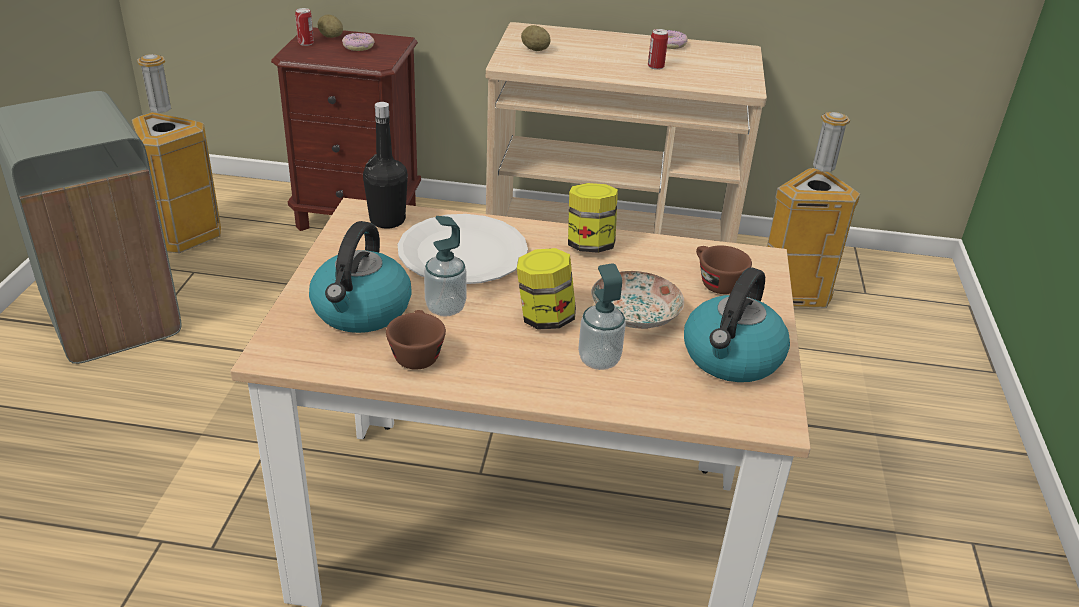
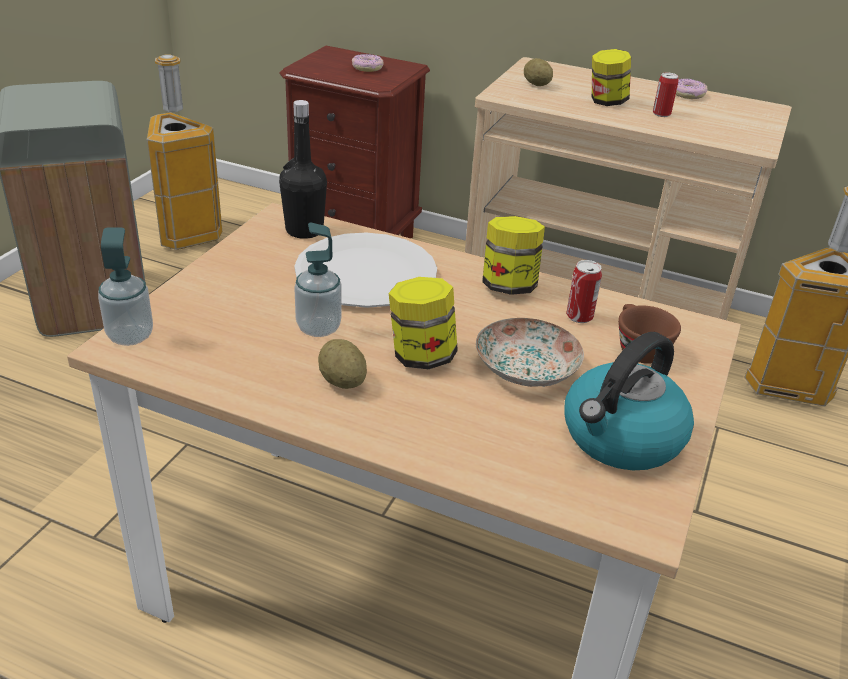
camera: 15 degrees right, 0 degrees up
(306, 43) = (318, 59): can -> can (579, 316)
(331, 37) = (345, 56): potato -> potato (342, 381)
(361, 311) = (229, 317): kettle -> none
(416, 353) = (263, 370): brown cup -> none
(599, 360) = (461, 413): soap dispenser -> soap dispenser (130, 336)
(604, 60) = (606, 102): none -> jar

